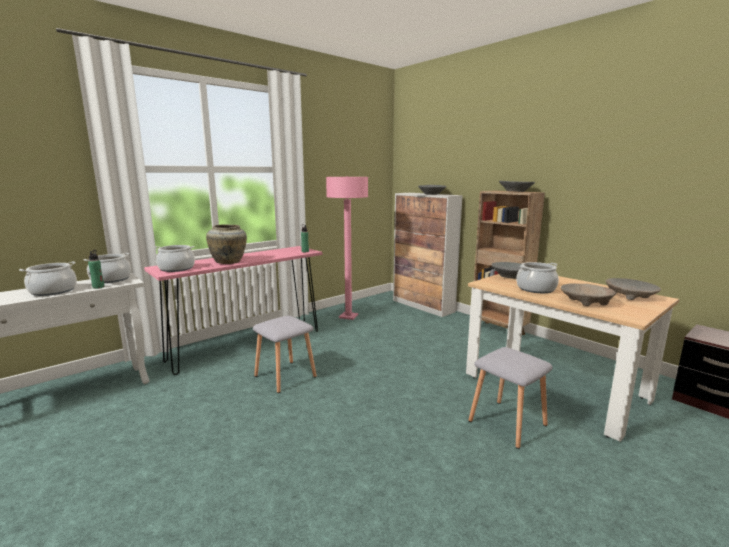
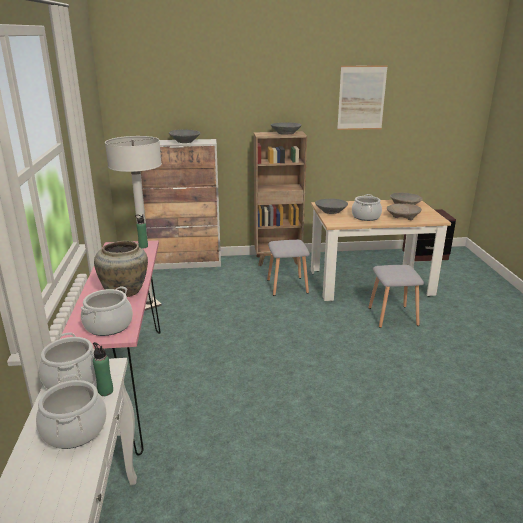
camera: 55 degrees left, 10 degrees up
(286, 376) = (232, 380): grey stool -> grey stool (286, 286)
(348, 316) = (149, 304): pink floor lamp -> white floor lamp
(630, 154) = (361, 98): none -> picture

